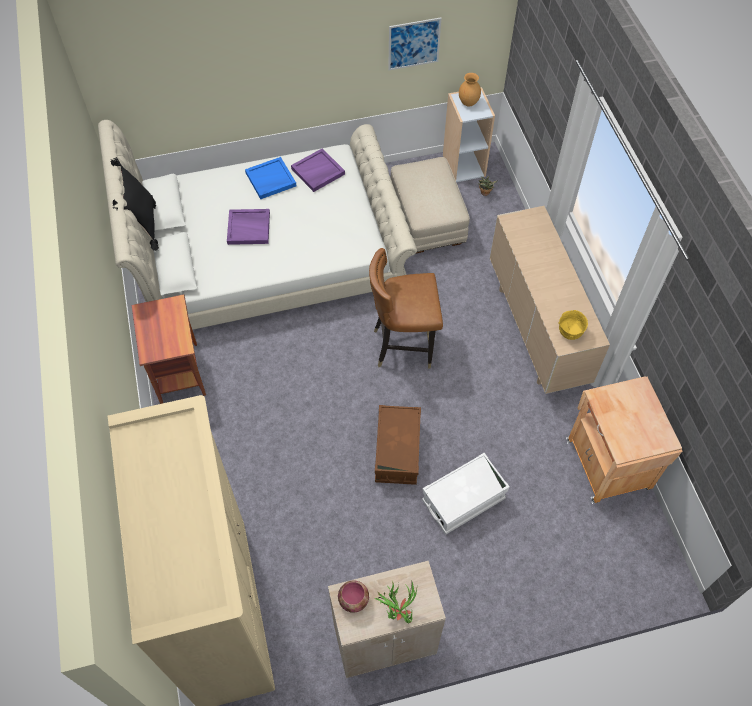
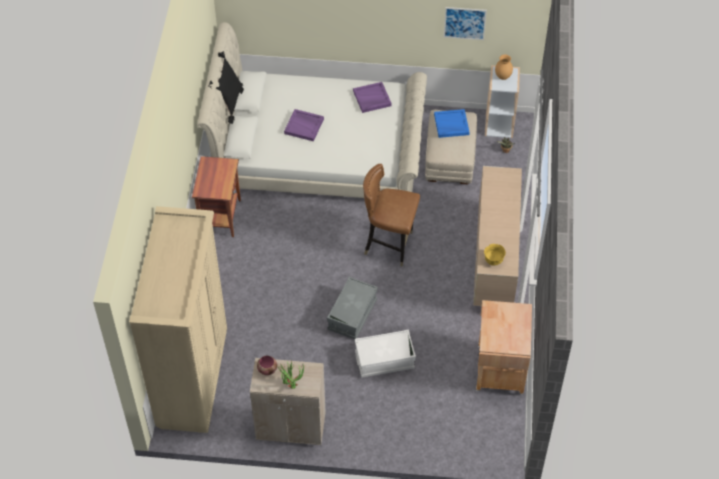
camera: 20 degrees right, 5 degrees down
(270, 180) = (334, 95): blue tray -> blue tray (451, 125)
(397, 451) = (352, 315): brown storage box -> grey storage box

